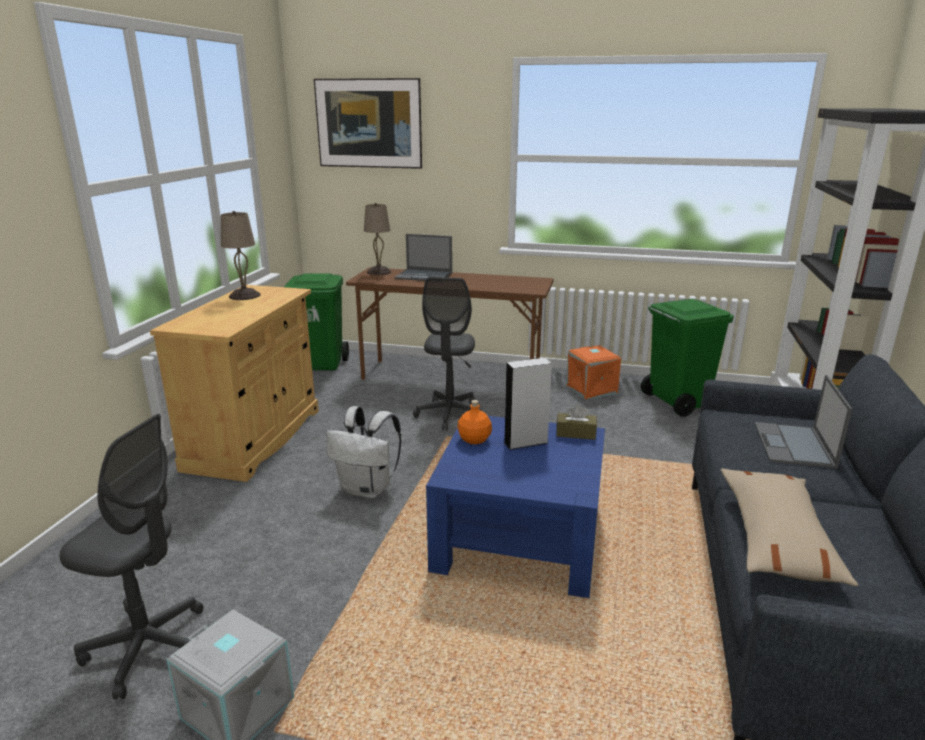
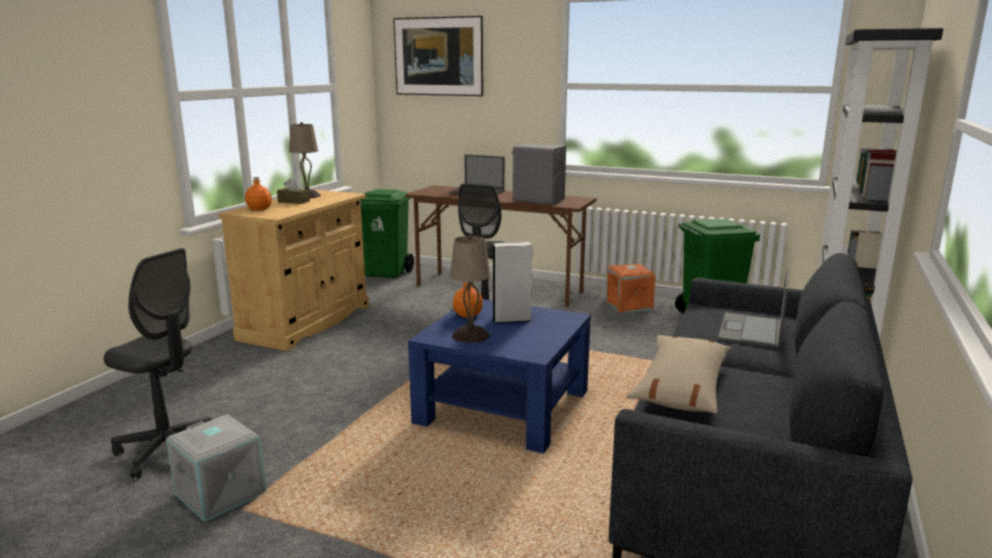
camera: 10 degrees right, 5 degrees down
(197, 320) = (259, 209): none -> orange bottle
(368, 489) = (386, 363): white backpack -> none
(379, 272) = (439, 188): beige table lamp -> beige table lamp (471, 335)
(496, 285) = (538, 200): none -> grey speaker
(575, 433) = (561, 316): brown tissue box -> brown tissue box (293, 201)

